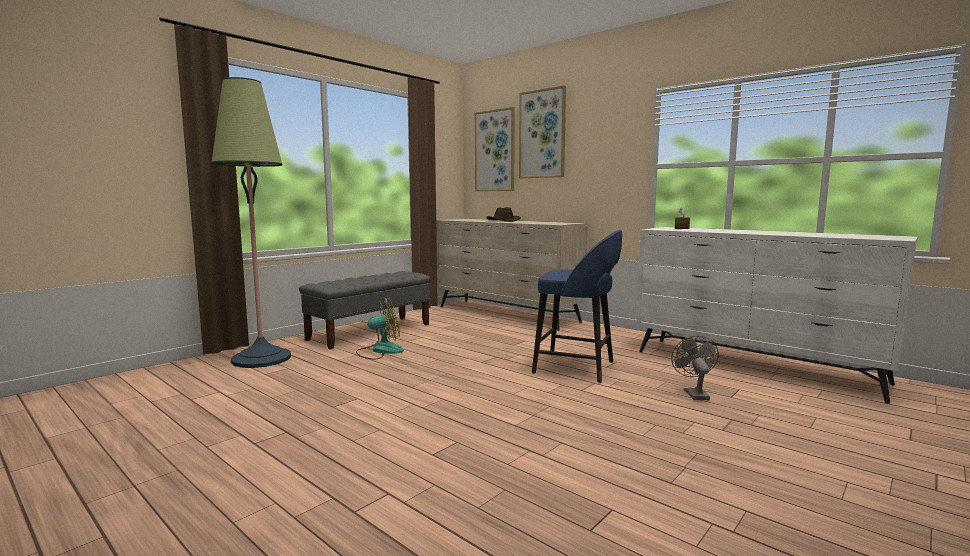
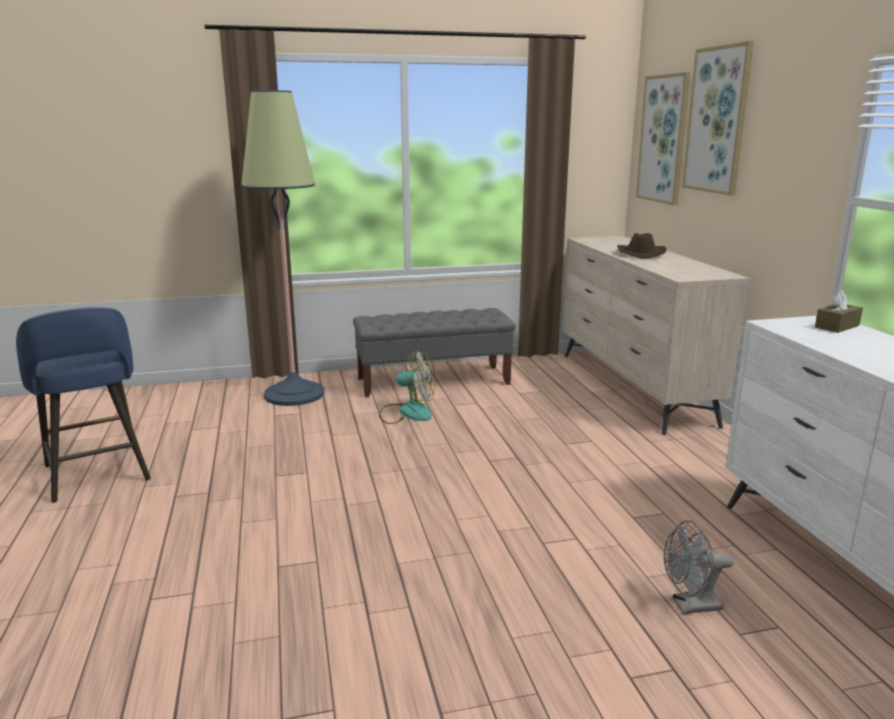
camera: 35 degrees right, 10 degrees up
(576, 368) = (590, 506): blue stool -> blue stool (97, 474)
(694, 393) = (690, 606): grey fan -> grey fan turned 135 degrees counterclockwise

